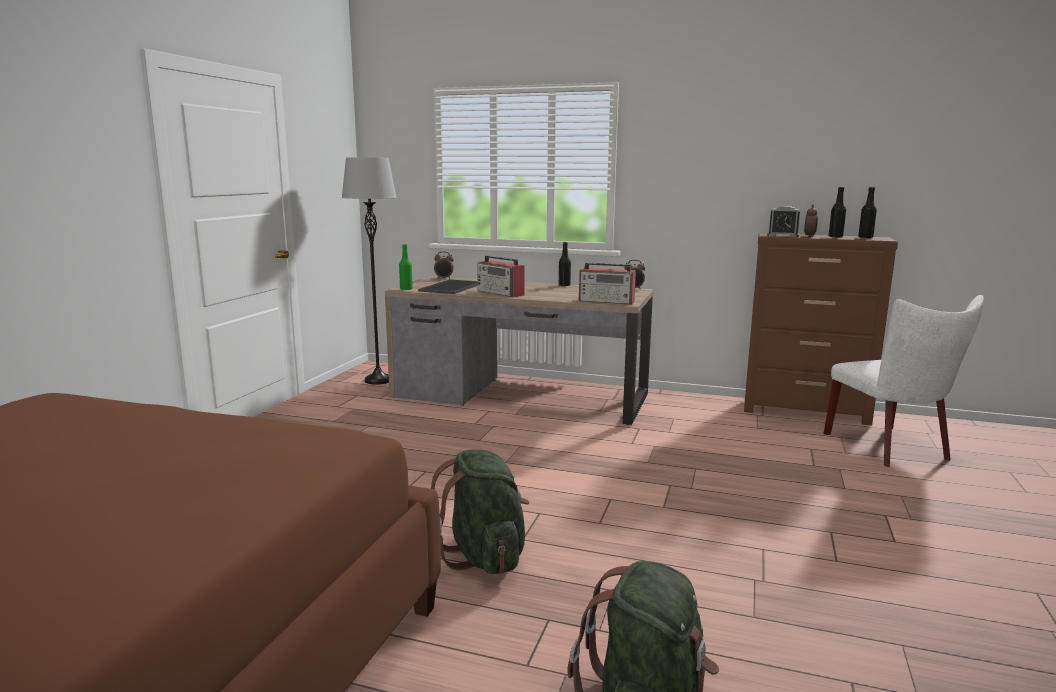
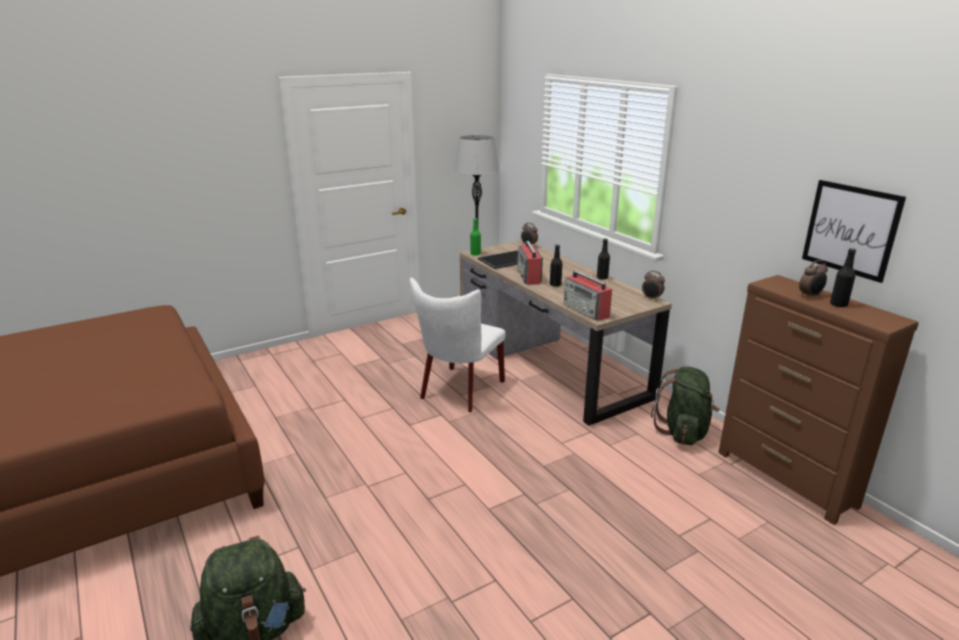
camera: 40 degrees right, 10 degrees up
(484, 556) = (332, 486): green backpack -> green backpack (683, 432)
(783, 235) = (783, 287): alarm clock -> none
(817, 180) = (850, 229): none -> picture
(865, 237) = (874, 315): black bottle -> black bottle (555, 285)
(891, 448) = (800, 559): white chair -> white chair (459, 391)

